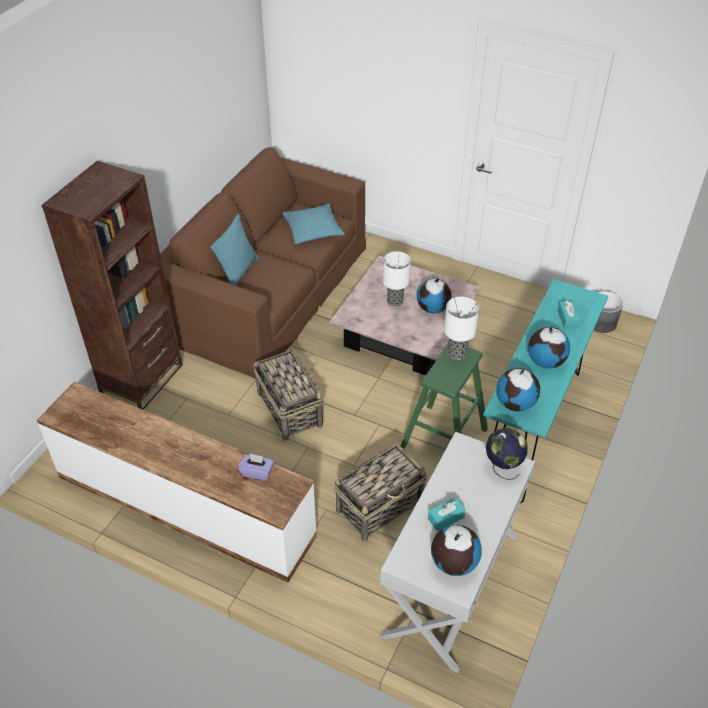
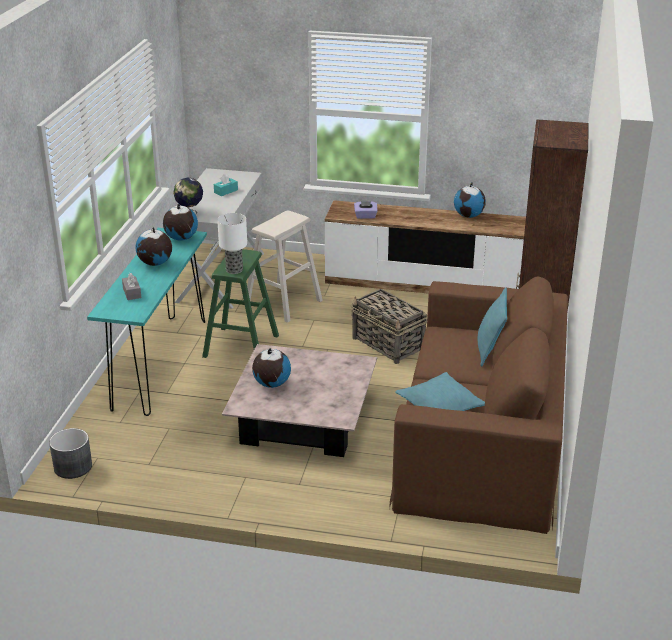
camera: 165 degrees right, 15 degrees down
(380, 506) = (283, 302): basket -> beige stool
(395, 301) = (315, 384): table lamp -> none
(453, 563) = (218, 178): globe -> globe (469, 216)
(567, 319) = (132, 293): turquoise tissue box -> grey tissue box

